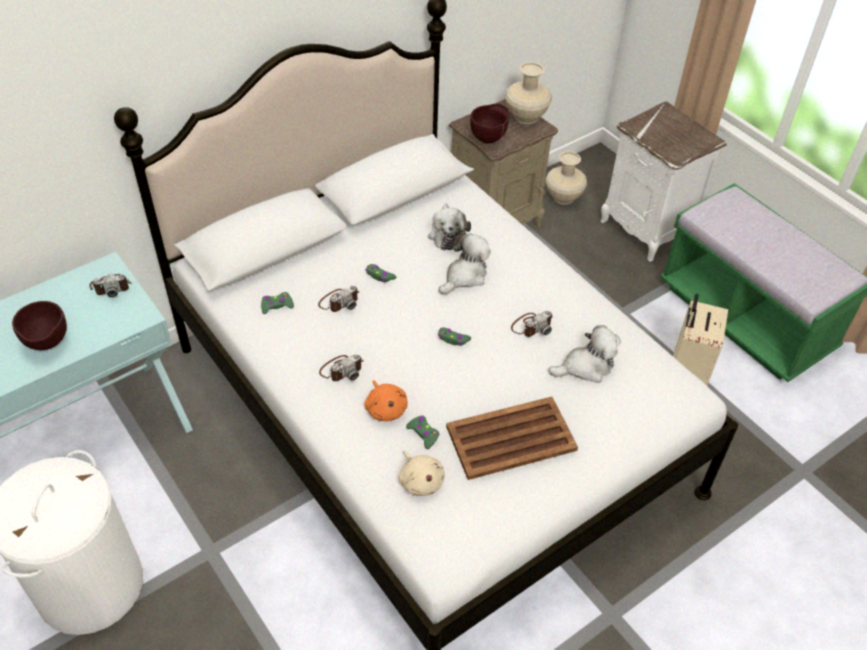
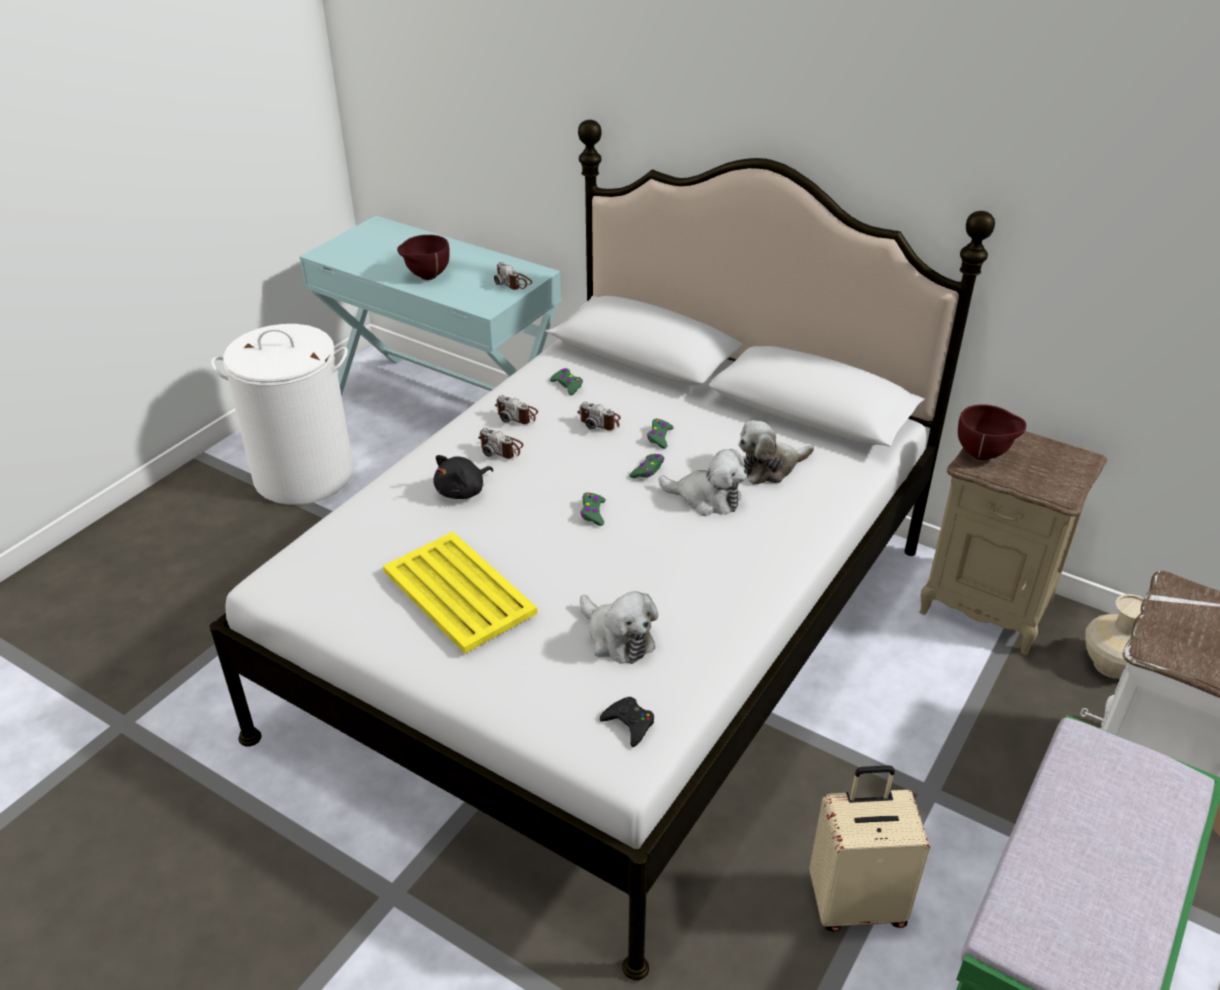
camera: 70 degrees right, 10 degrees down
(386, 408) = (463, 491): orange plush toy -> black plush toy
(420, 480) = (372, 539): beige plush toy -> none
(423, 434) = (435, 524): green game controller -> green game controller (648, 470)
(509, 438) = (458, 591): brown tray -> yellow tray
(526, 117) = (1067, 476): beige vase -> none
(531, 326) = (657, 572): camera -> camera (517, 415)
(664, 384) = (629, 724): none -> black game controller

